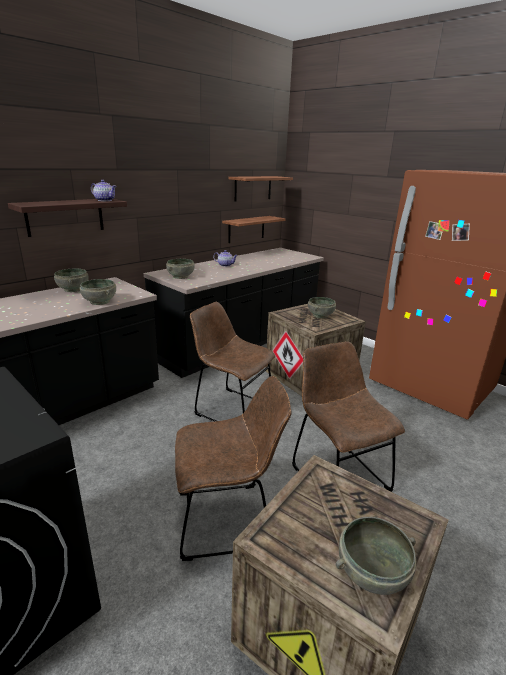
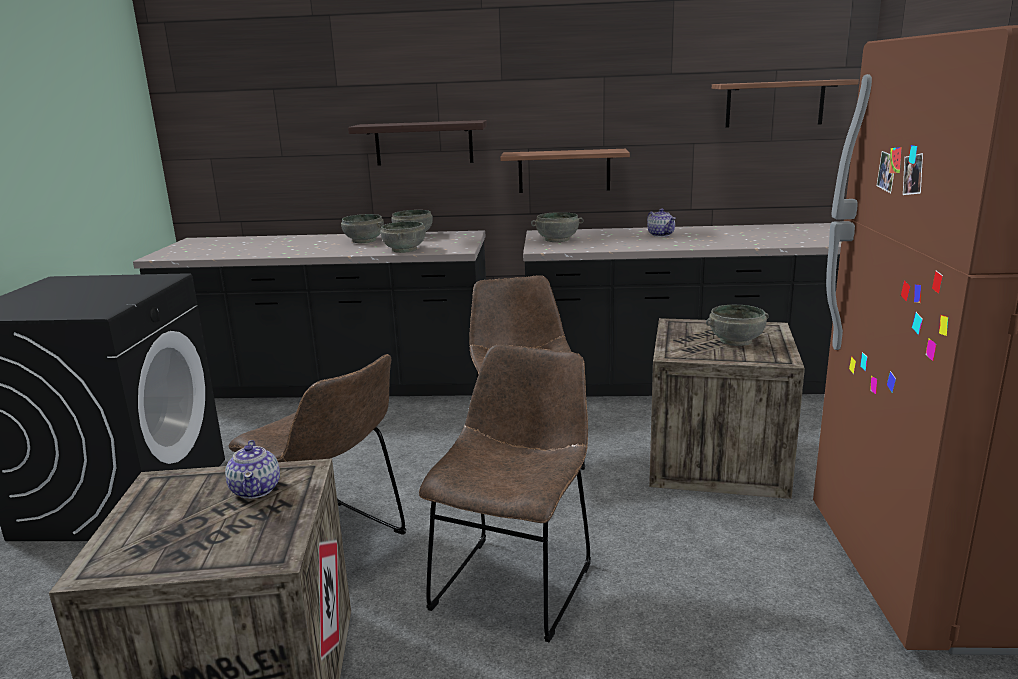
camera: 50 degrees right, 5 degrees down
(105, 200) = (462, 121): teapot -> teapot (256, 489)
(246, 229) = (754, 179): shelf -> shelf (564, 171)
(371, 572) = (153, 548): grey bowl -> grey bowl (364, 240)

